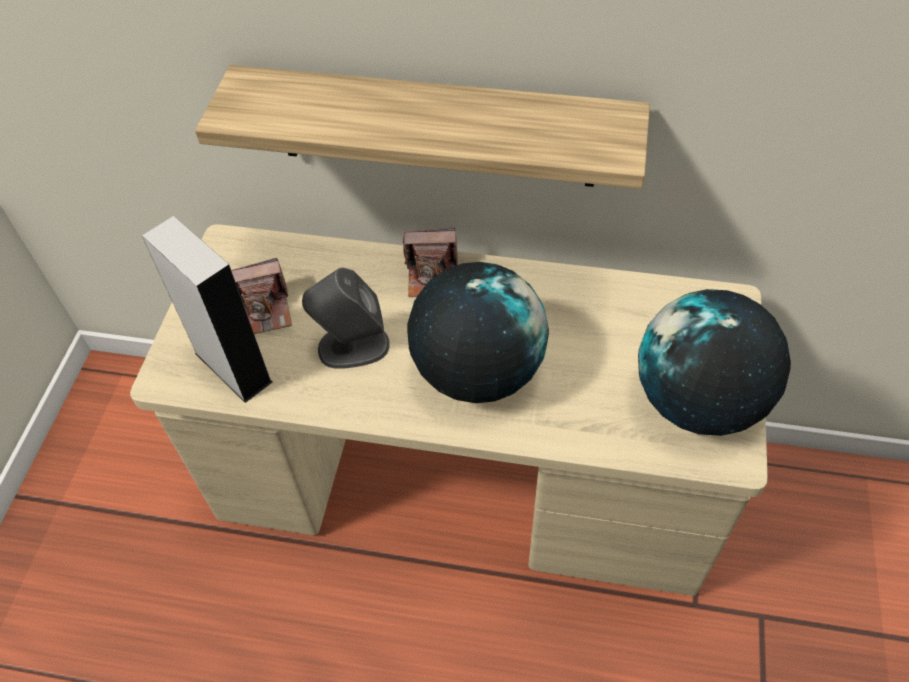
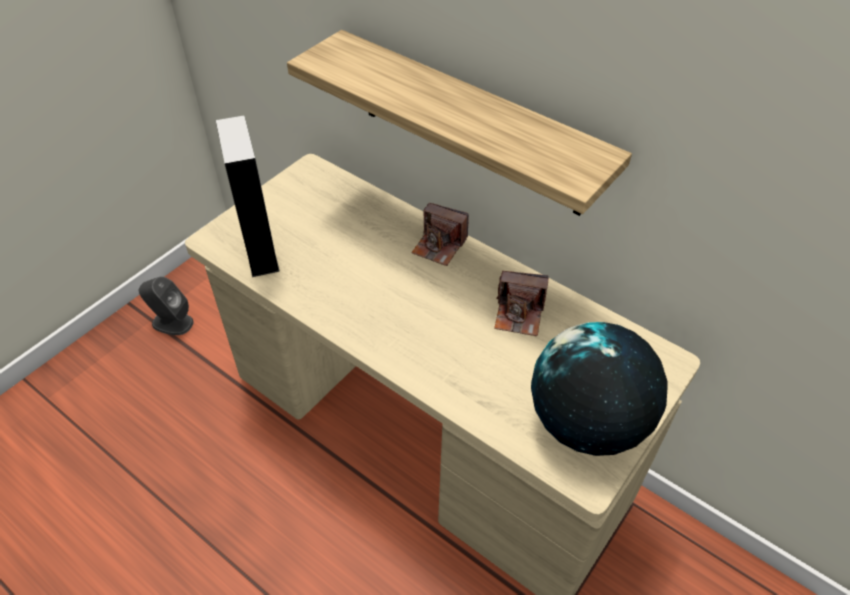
camera: 25 degrees right, 5 degrees down
(264, 310) = (306, 222): camera -> camera (519, 314)
(352, 347) = (349, 271): grey speaker -> grey speaker (172, 322)
(477, 371) = (426, 325): globe -> none

